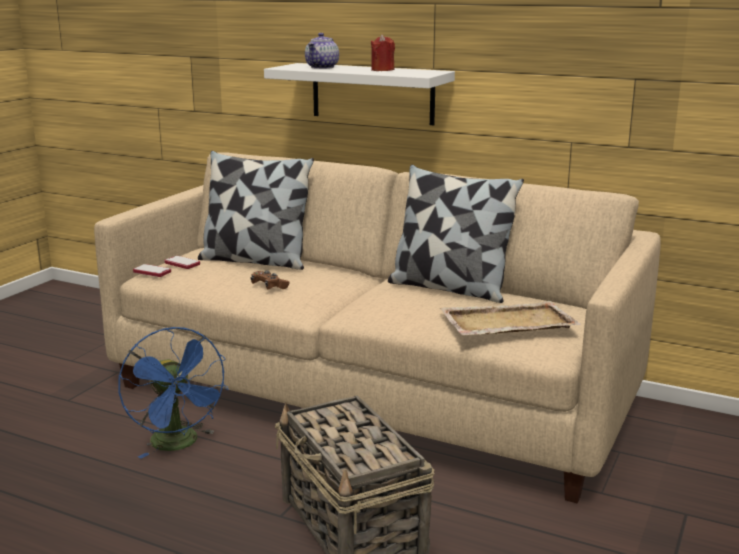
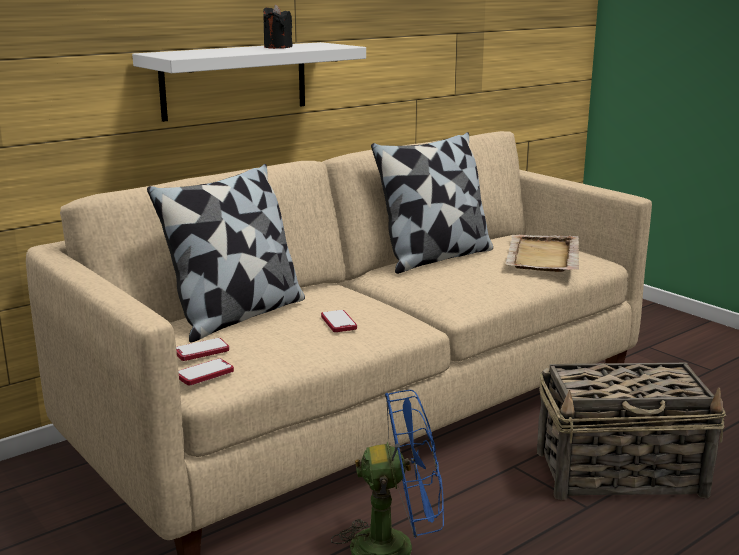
camera: 65 degrees left, 0 degrees up
(269, 286) = (338, 322): brown game controller -> phone
(322, 67) = (210, 52): teapot -> none
(382, 70) = (278, 47): red candle -> black candle

